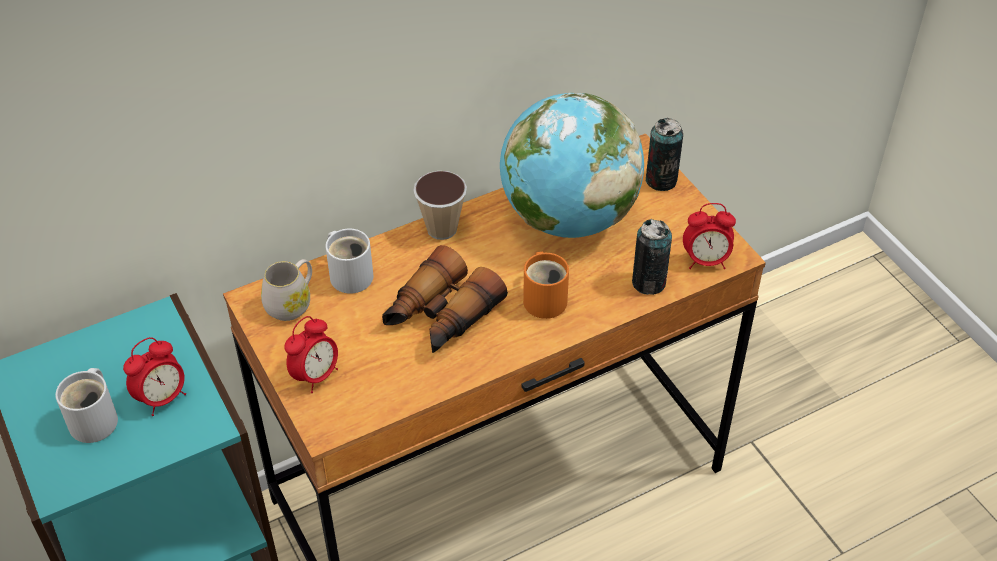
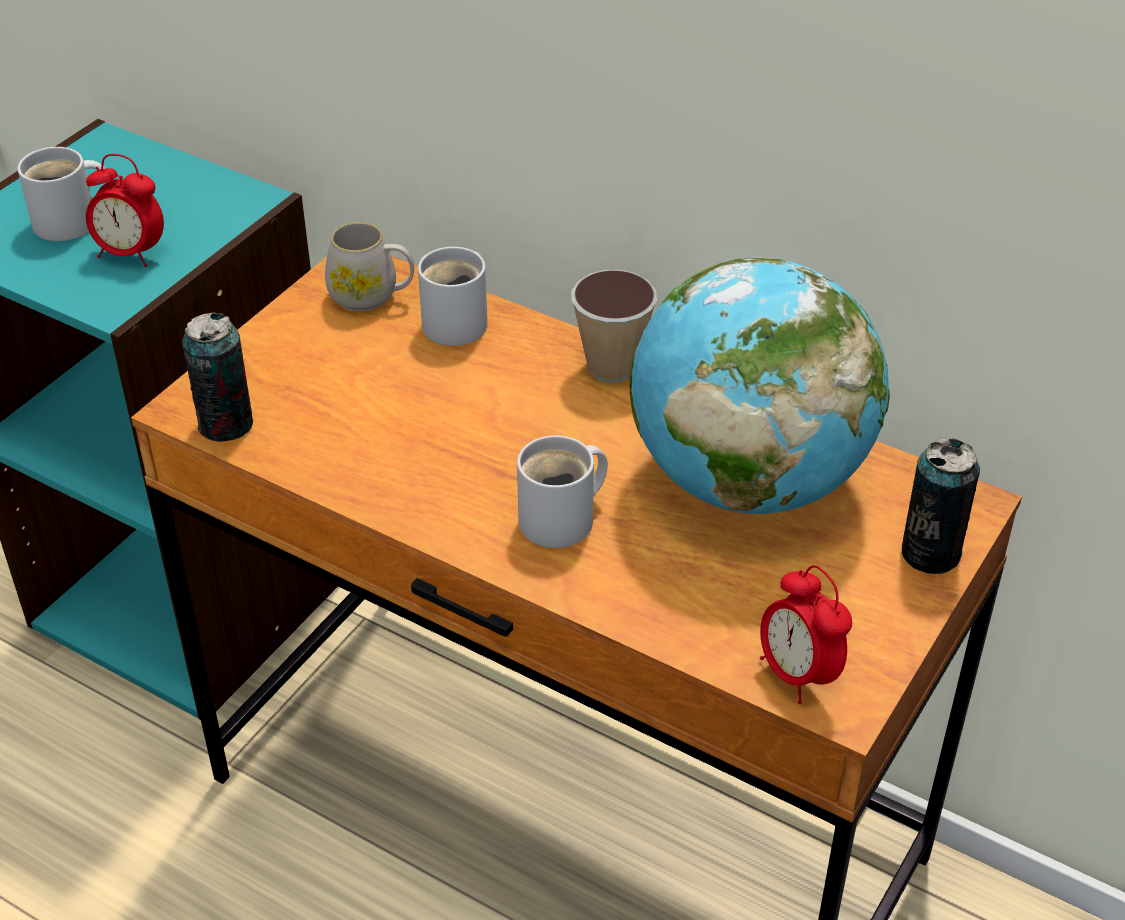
camera: 60 degrees right, 5 degrees down
(315, 376) = (264, 365): alarm clock -> none
(440, 316) = (448, 430): binoculars -> none
(545, 298) = (563, 519): orange mug -> white mug
(648, 283) = (689, 621): can -> can (226, 424)

